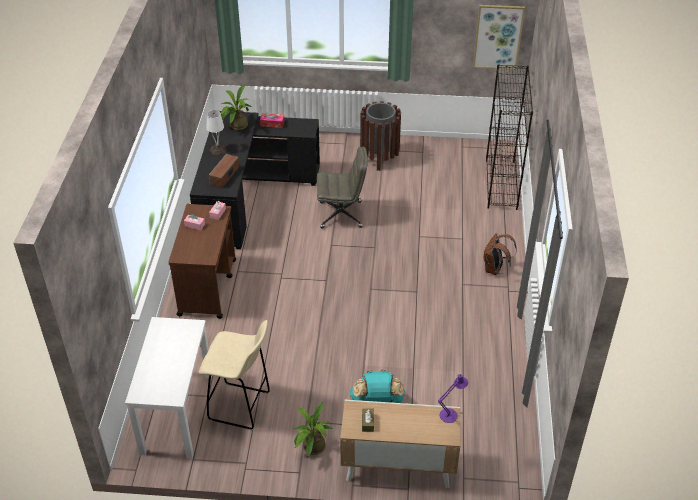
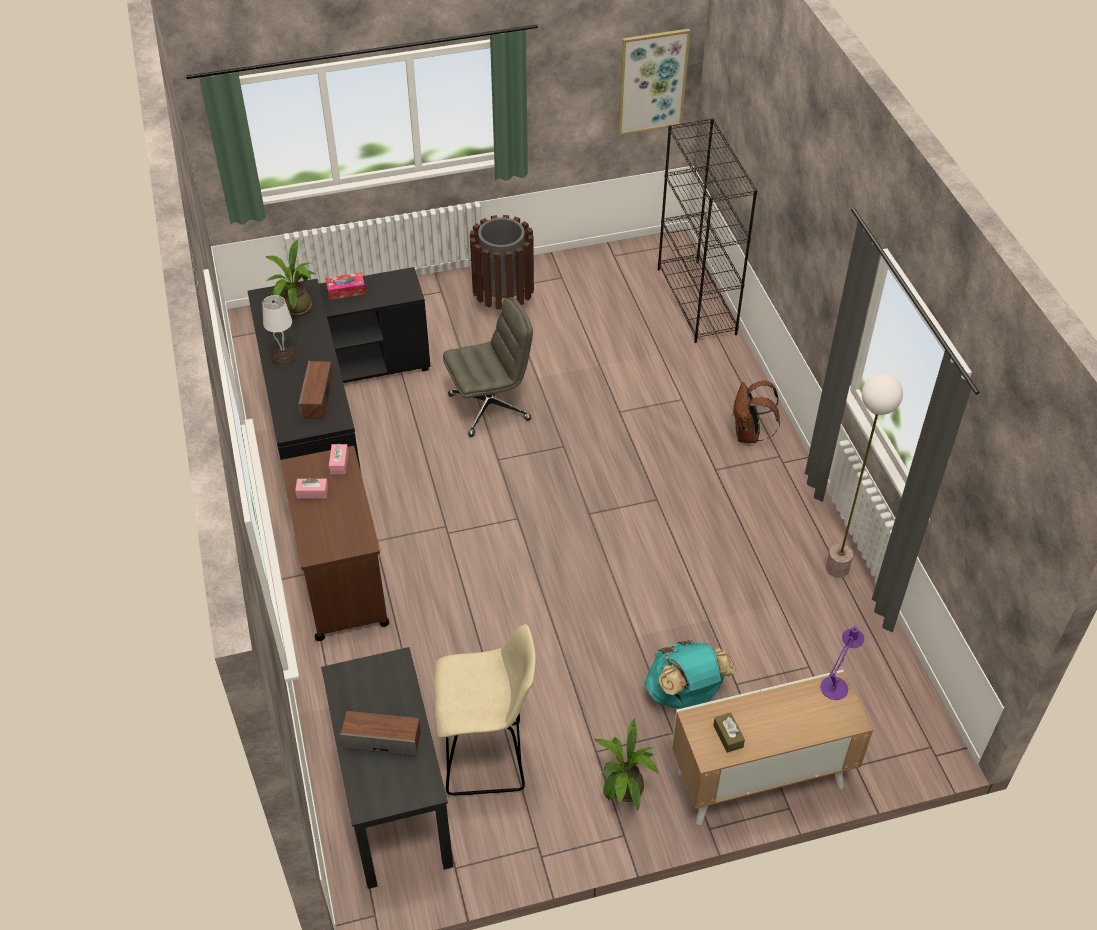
camera: 20 degrees left, 5 degrees up
(164, 363) = (382, 739): none -> speaker
(177, 412) = (393, 800): white desk -> black desk
(511, 361) = (837, 568): none -> floor lamp

